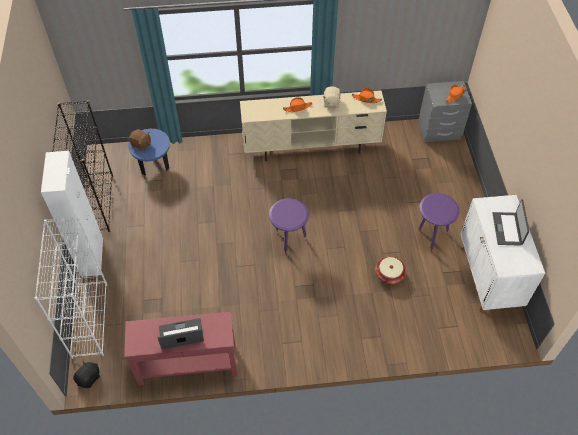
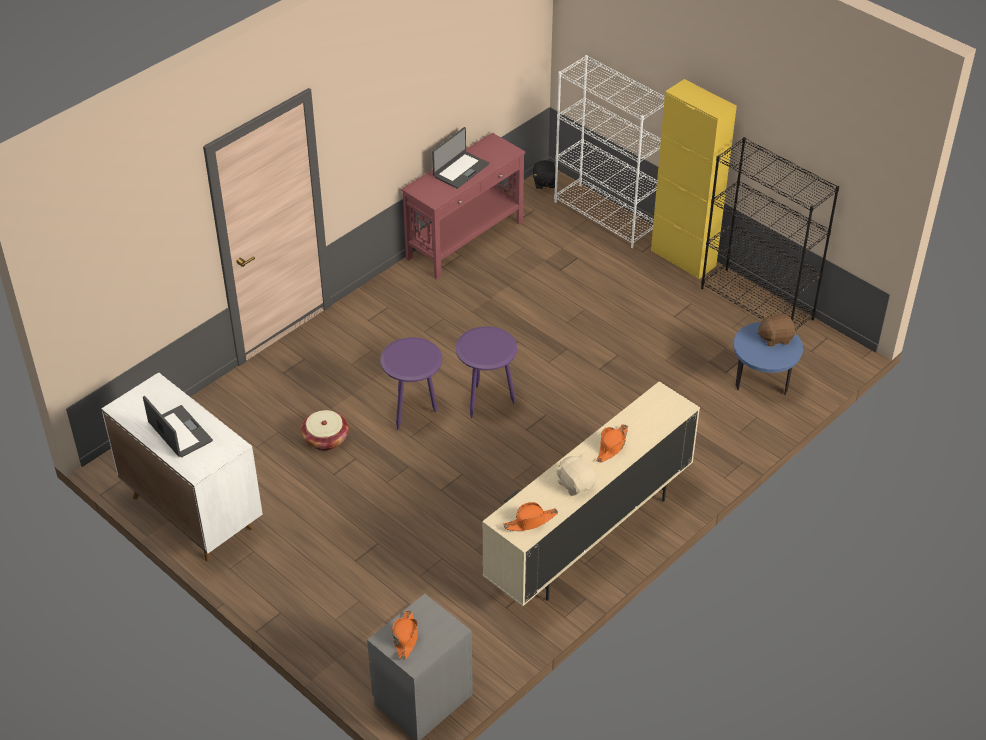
camera: 140 degrees right, 10 degrees down
(92, 257) = (683, 258): white cabinet -> yellow cabinet
(431, 236) = (307, 518): purple side table -> purple side table (413, 412)

